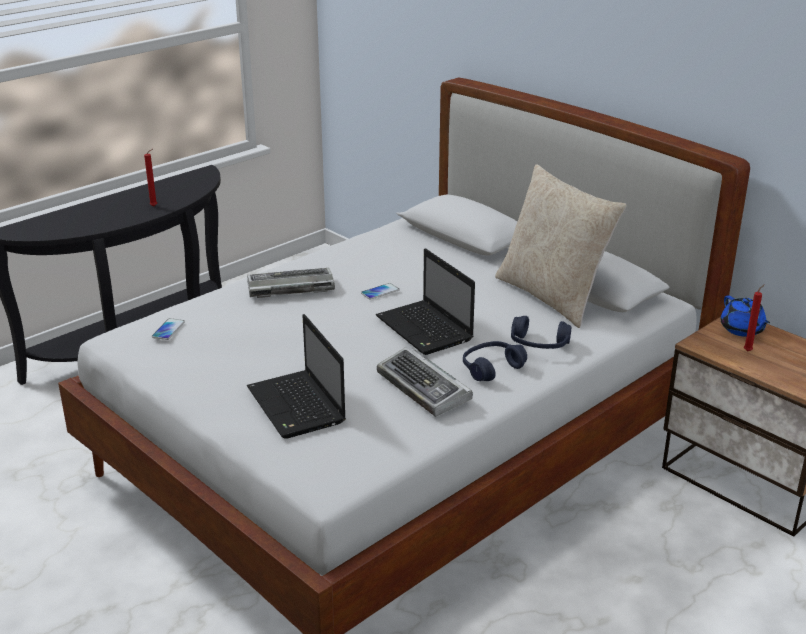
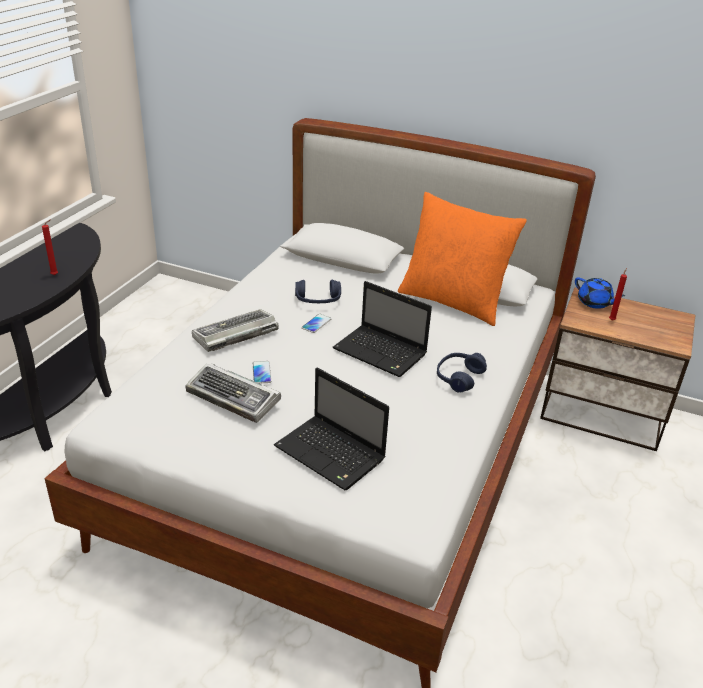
camera: 25 degrees left, 5 degrees up
(168, 330) = (154, 402): phone -> phone (261, 373)
(424, 388) = (423, 409): keyboard -> keyboard (234, 398)
(539, 344) = (477, 347): blue headphones -> blue headphones (318, 300)
(552, 296) = (453, 301): beige pillow -> orange pillow

